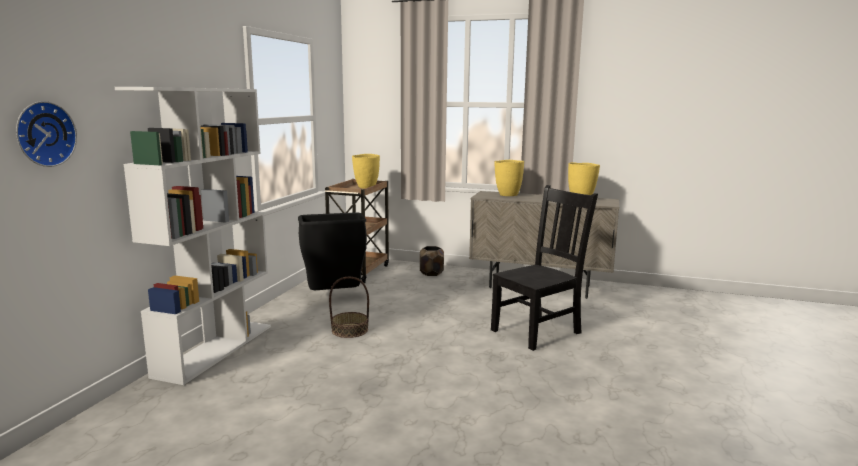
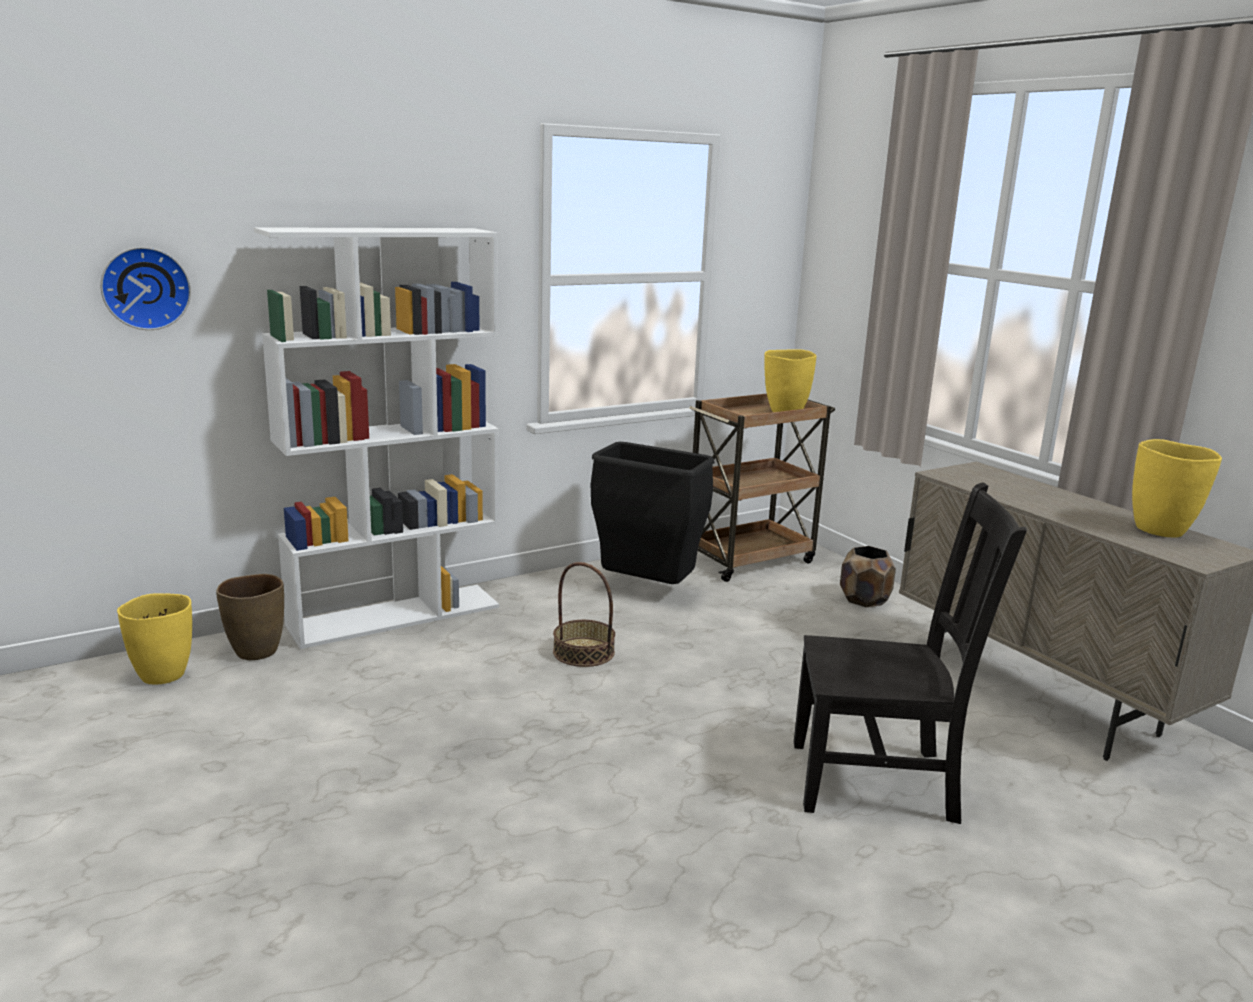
camera: 40 degrees right, 5 degrees up
(154, 397) = (255, 652): none -> brown vase
(507, 195) = (1007, 483): yellow vase -> yellow vase (162, 675)

